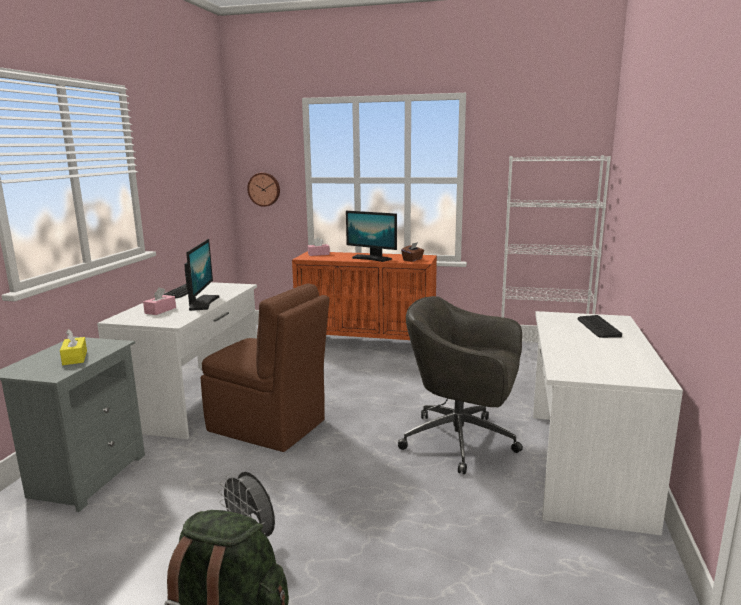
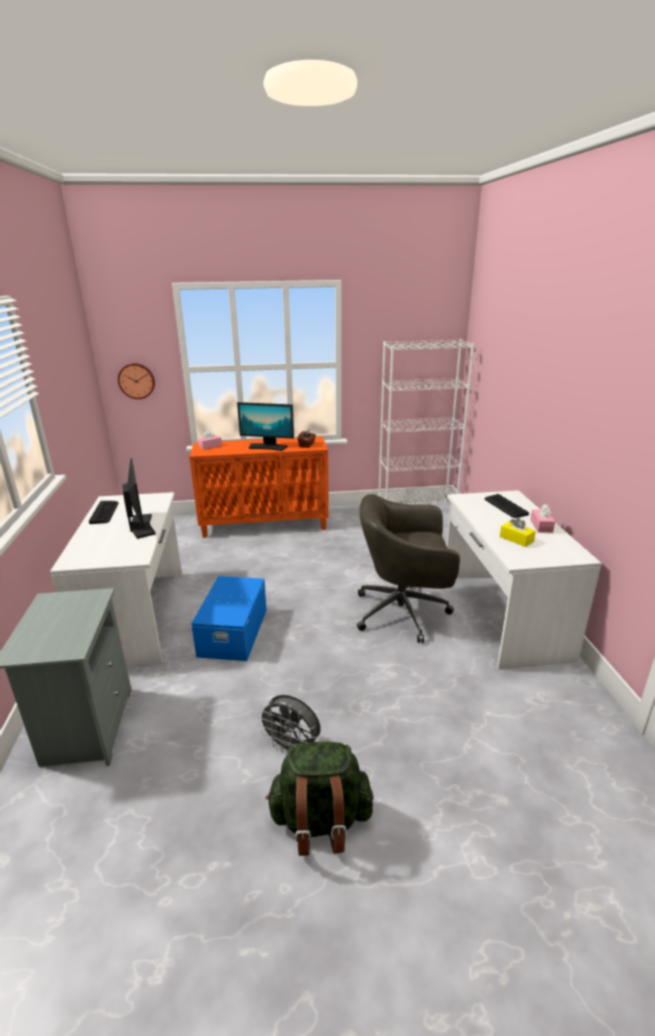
camera: 20 degrees left, 10 degrees up
(75, 358) = (71, 622): yellow tissue box -> yellow tissue box (516, 539)
(160, 310) = (105, 543): pink tissue box -> pink tissue box (541, 526)
(269, 426) = (232, 632): brown chair -> blue storage box

